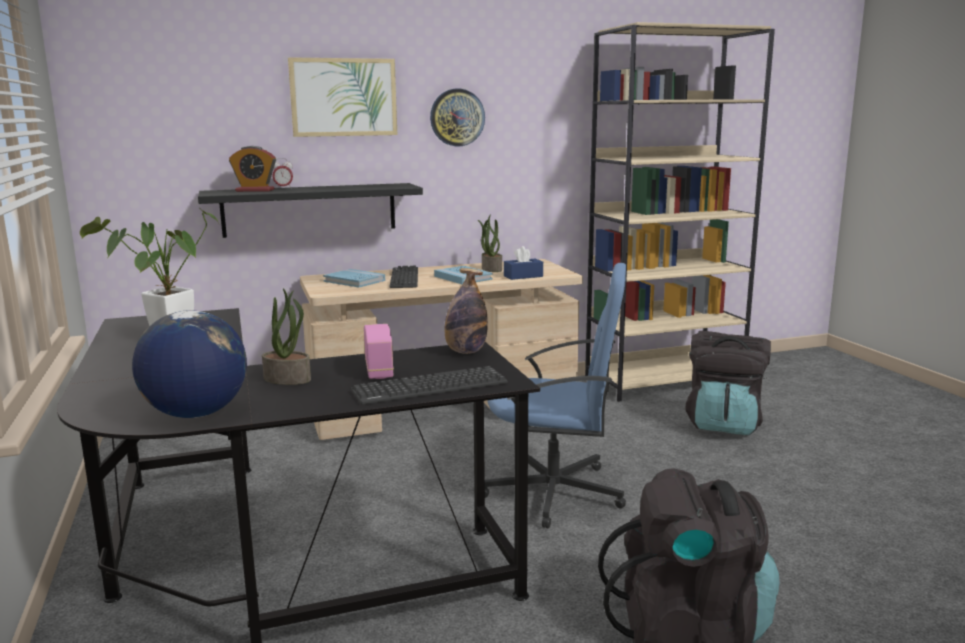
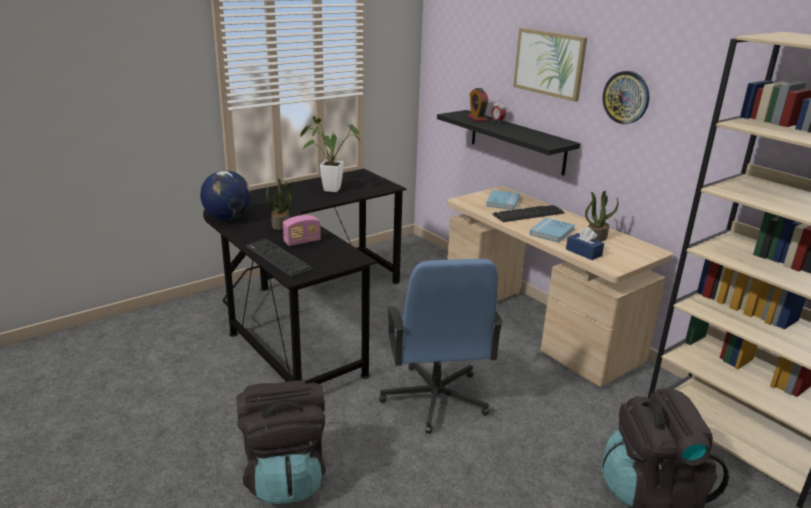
camera: 70 degrees right, 10 degrees up
(465, 351) = (349, 258): bottle -> none

